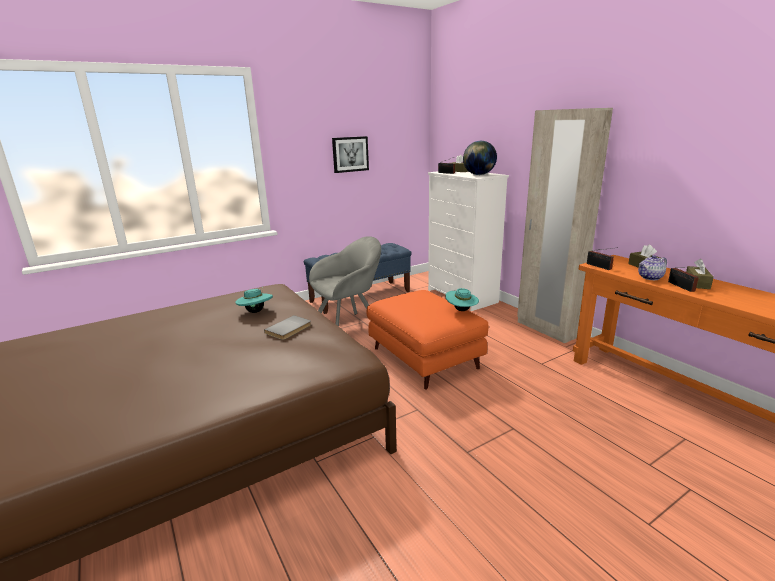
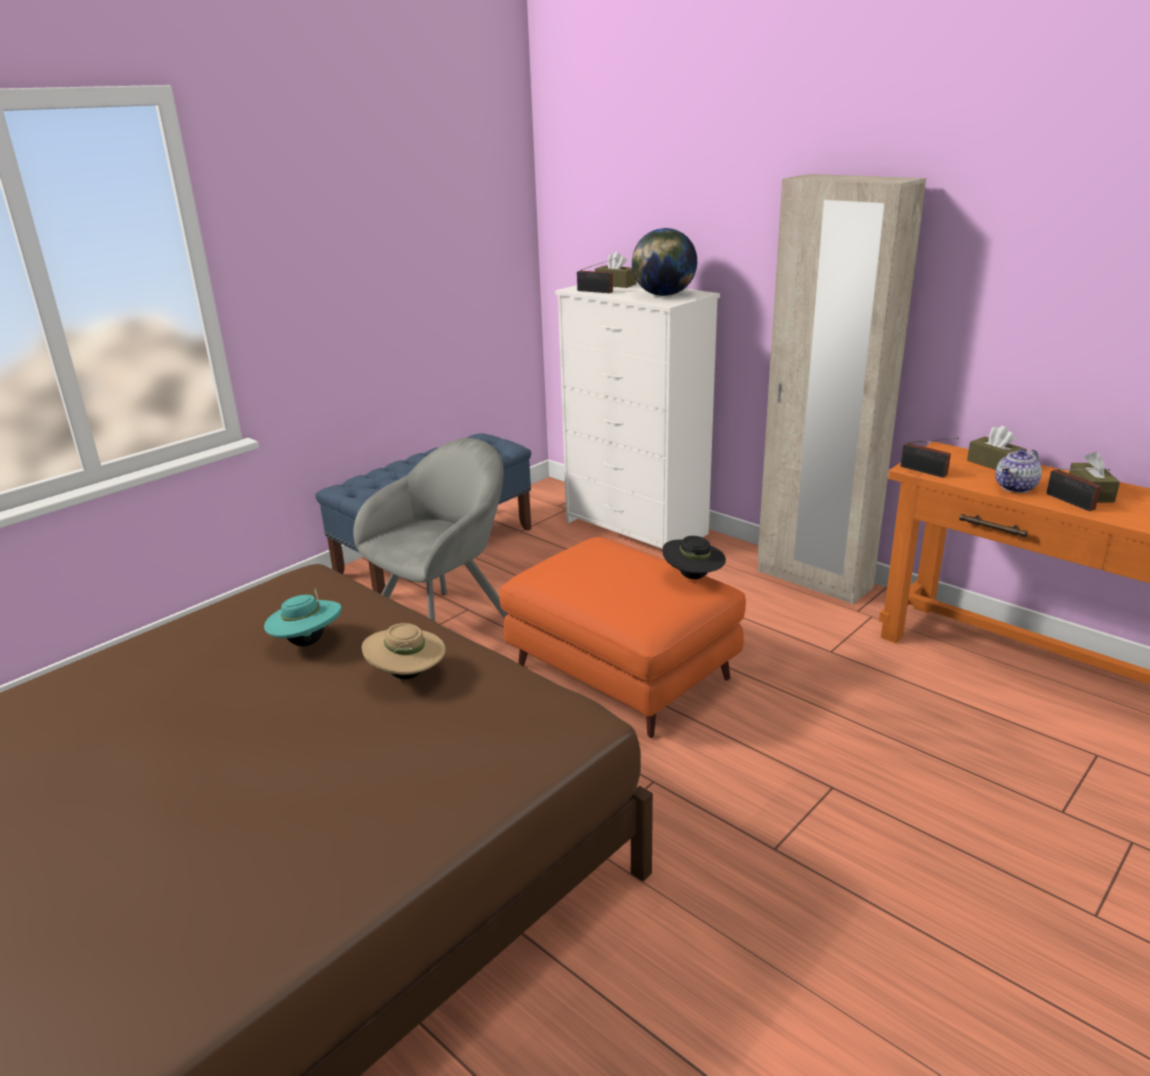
camera: 15 degrees left, 5 degrees up
(289, 329) = (407, 675): grey book -> beige hat
(350, 154) = (389, 259): picture -> none
(461, 310) = (693, 577): turquoise hat -> black hat

